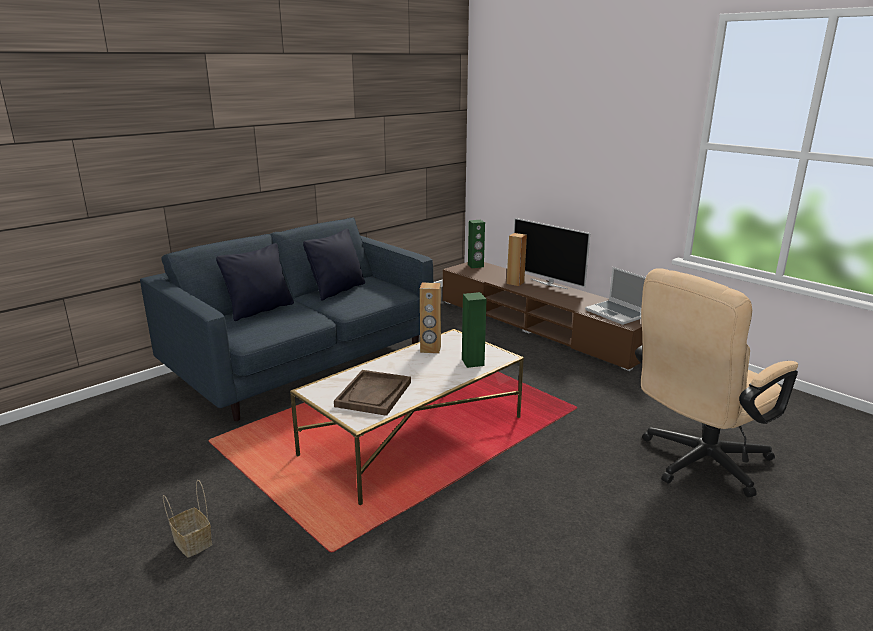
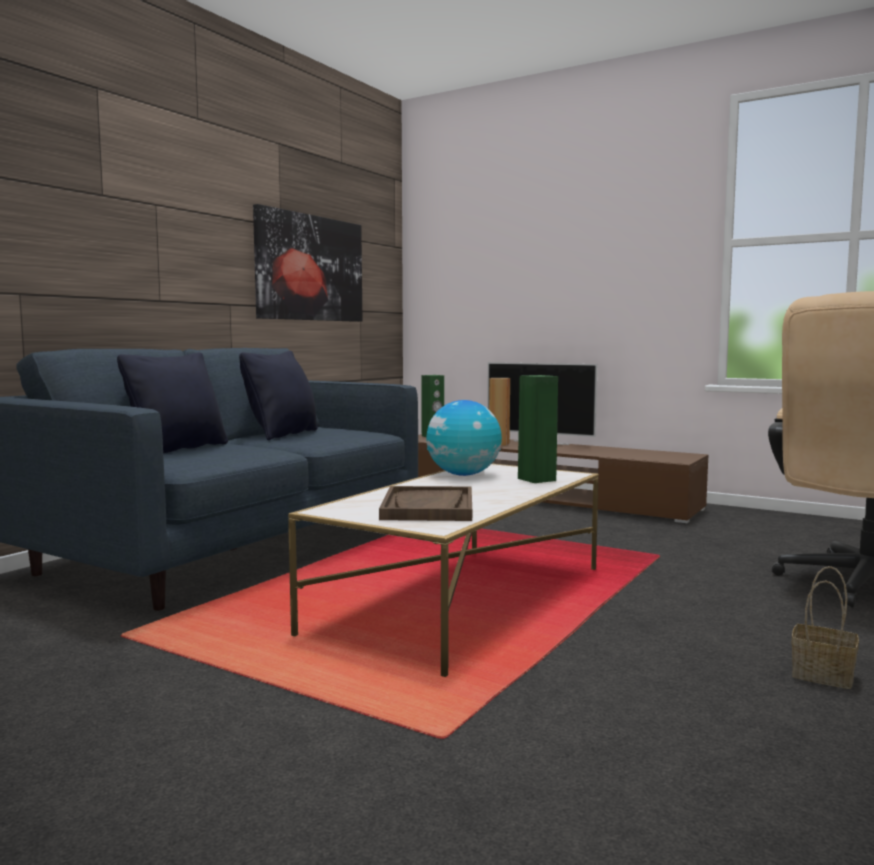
camera: 15 degrees left, 15 degrees down
(191, 542) = (163, 763): basket -> basket (820, 675)
(380, 144) = (310, 268): none -> picture
(430, 349) = (464, 475): brown speaker -> globe
(617, 313) = (653, 455): laptop -> none

